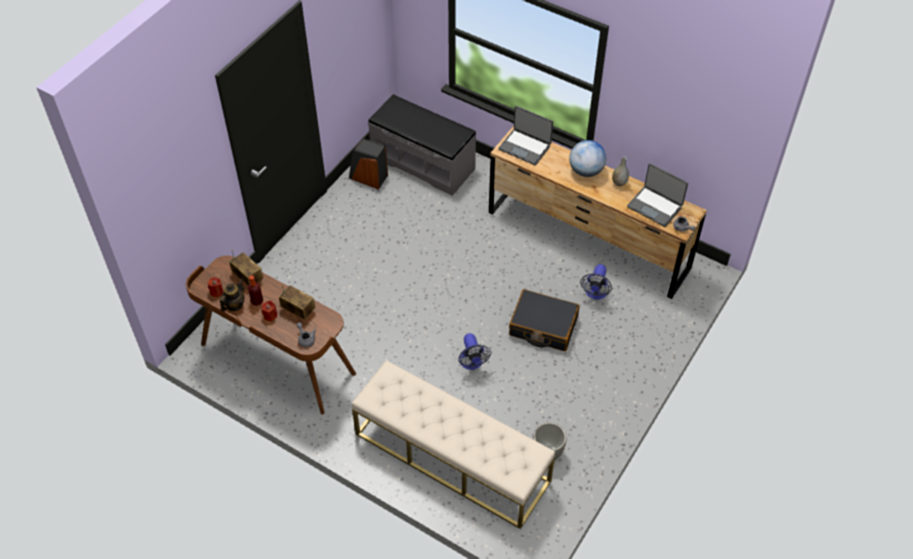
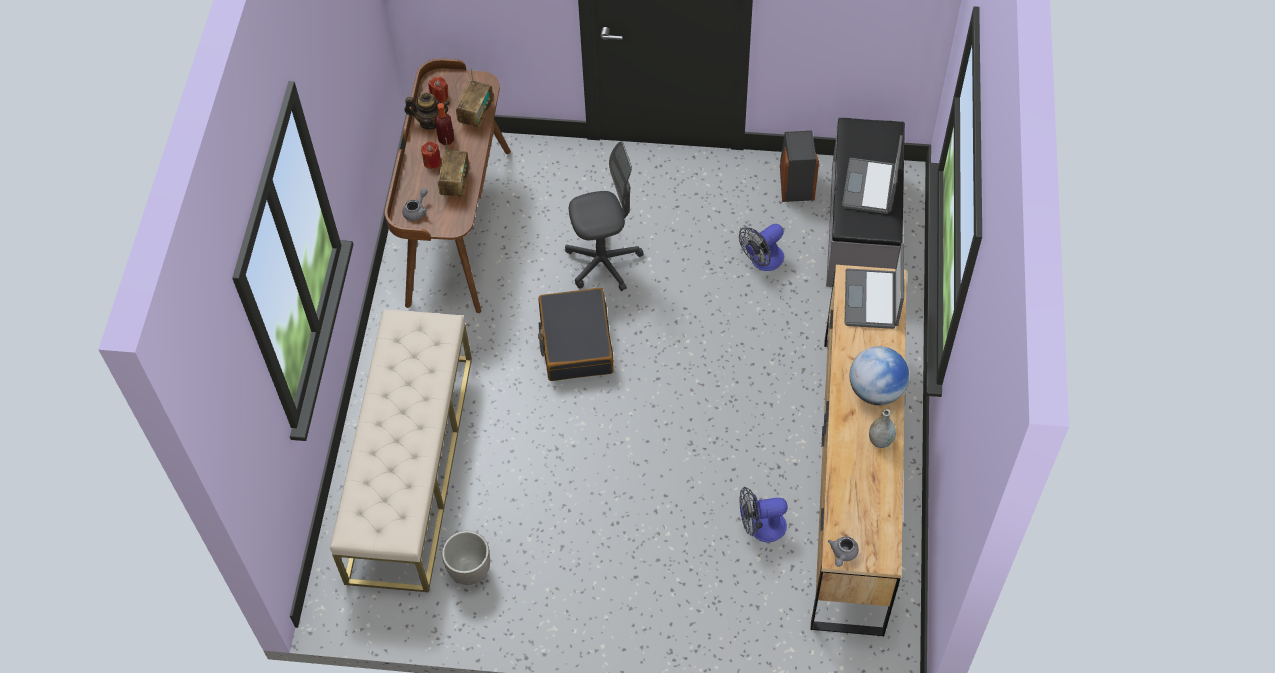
camera: 65 degrees right, 5 degrees up
(362, 293) = (603, 263): none -> grey office chair
(472, 363) = (561, 428): fan -> fan (762, 261)
(543, 326) = (666, 485): black suitcase -> black suitcase (576, 342)
(655, 206) = (863, 503): laptop -> laptop (871, 187)

